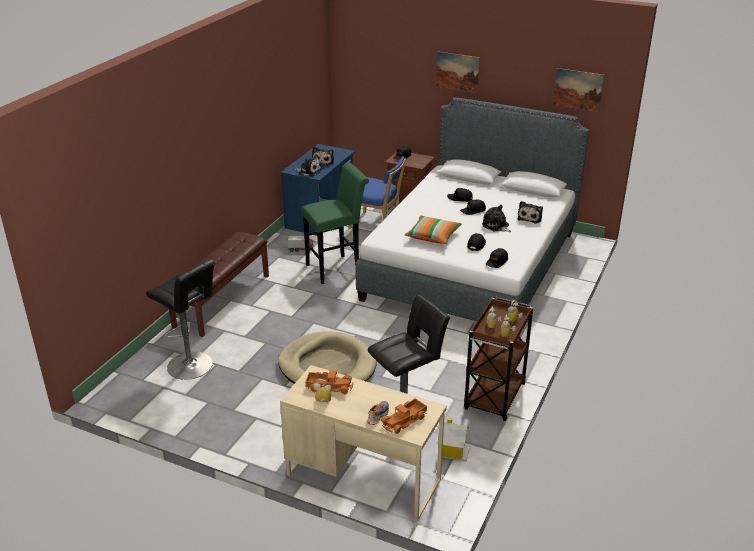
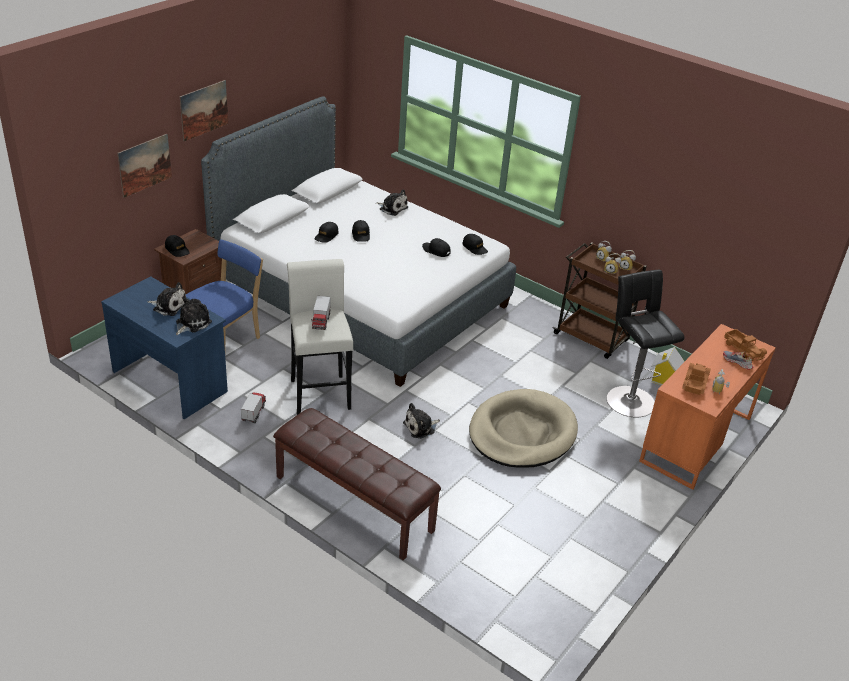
camera: 80 degrees left, 5 degrees up
(192, 366) = (497, 546): black stool -> none
(328, 207) = (321, 321): none -> toy truck
(337, 268) = (319, 391): green stool -> white stool
(363, 476) = (695, 439): beige desk -> orange desk
(433, 236) = (408, 271): pillow -> none
(496, 226) = (401, 230): plush toy -> plush toy (421, 427)
(578, 89) = (313, 68): picture -> picture (145, 165)

